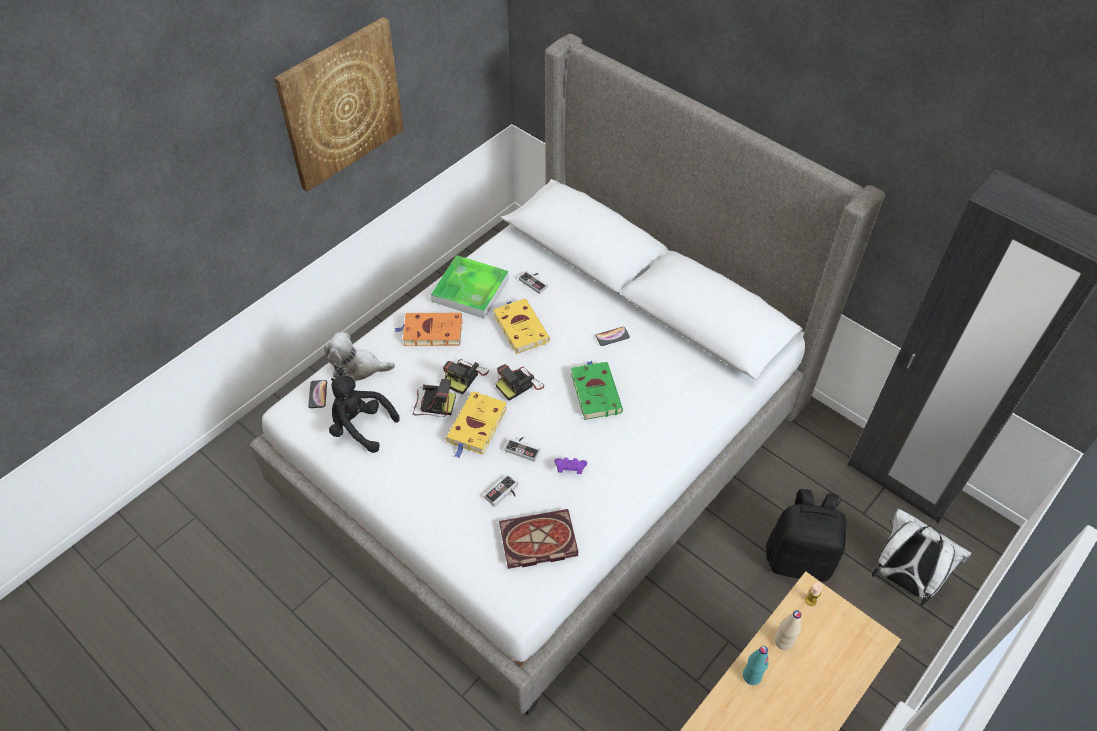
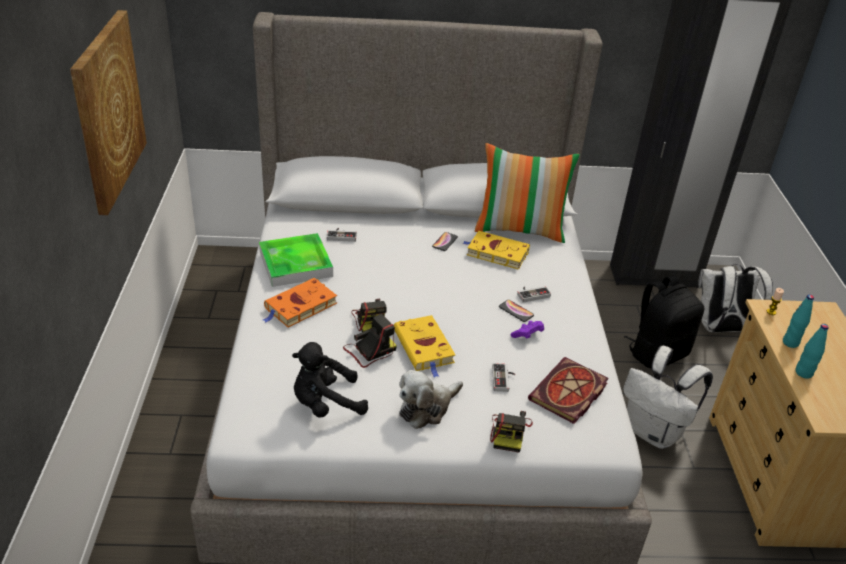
camera: 45 degrees left, 15 degrees down
(318, 394) = (253, 403): phone -> phone (516, 311)
(358, 368) = (265, 364): plush toy -> plush toy (427, 408)
(519, 385) = (419, 303): camera -> camera (509, 432)
(520, 327) = (370, 268): yellow book -> yellow book (495, 253)
(523, 448) = (477, 342): game controller -> game controller (532, 294)
(595, 391) = (479, 279): green book -> none
(696, 362) = (520, 229): none -> pillow
(700, 625) = (654, 432): none -> white backpack
(783, 641) = (790, 343): beige bottle -> turquoise bottle

